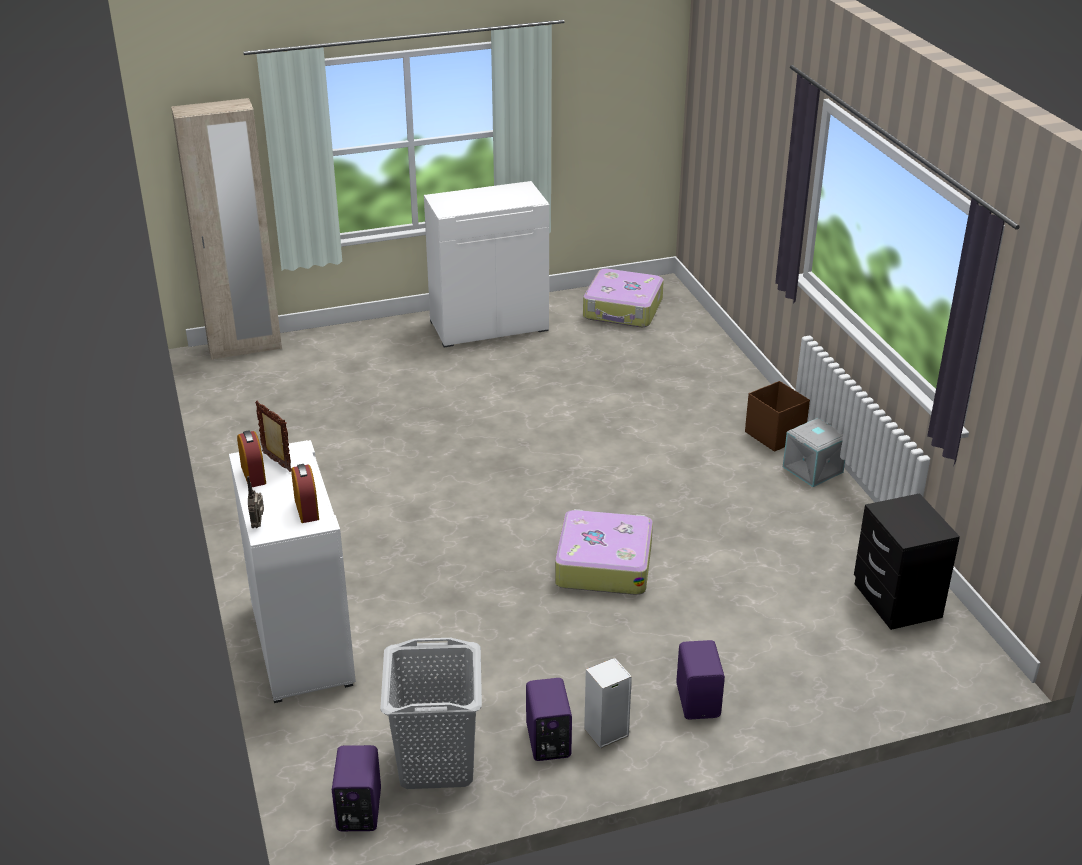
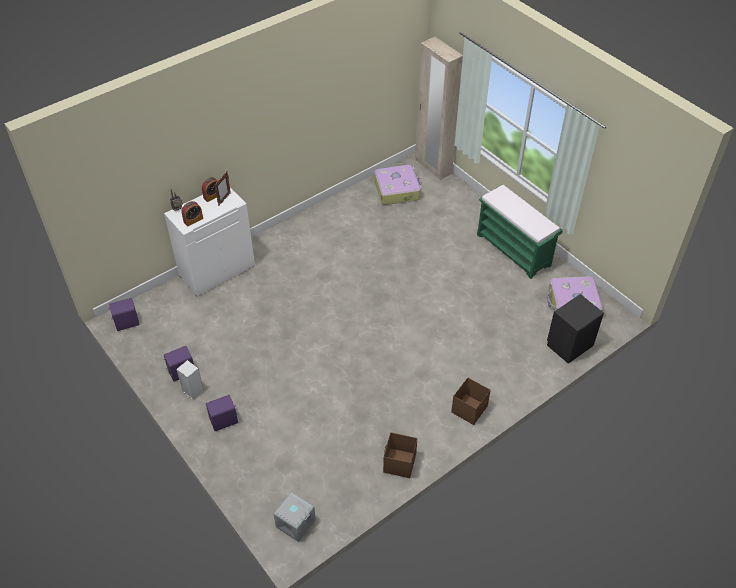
camera: 70 degrees right, 15 degrees up
(436, 763) = (159, 338): grey laundry basket -> none
(489, 325) = (514, 250): white cabinet -> green bench
(603, 564) = (313, 359): suitcase -> suitcase (397, 190)
(813, 470) = (441, 435): grey storage box -> grey storage box (295, 524)
(854, 520) = (399, 463): none -> brown storage box
(897, 601) = (332, 495): black nightstand -> black nightstand (569, 345)

